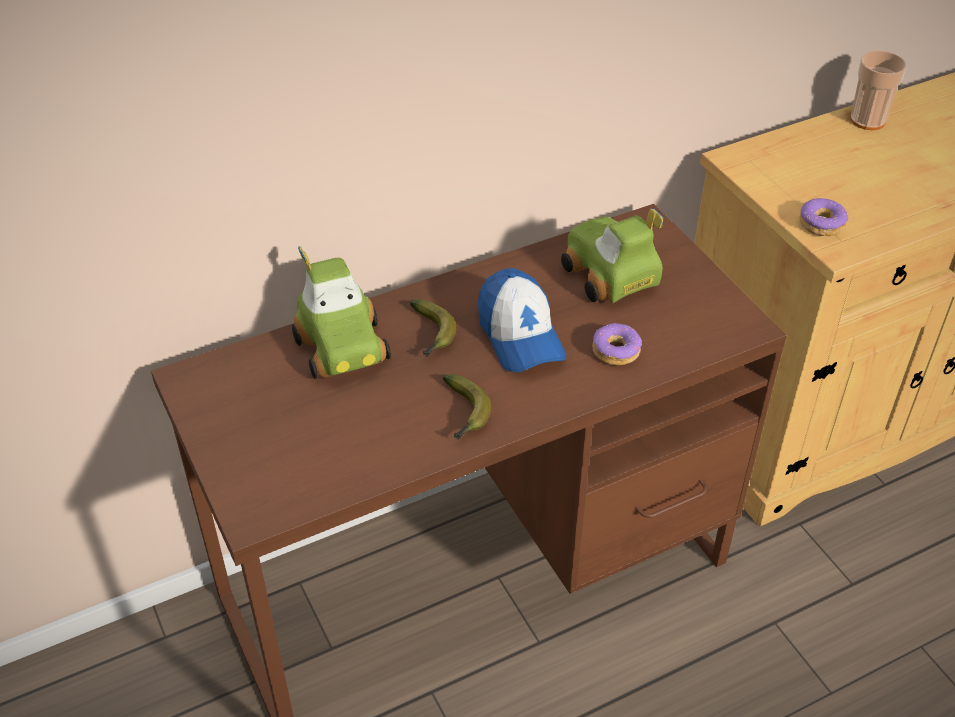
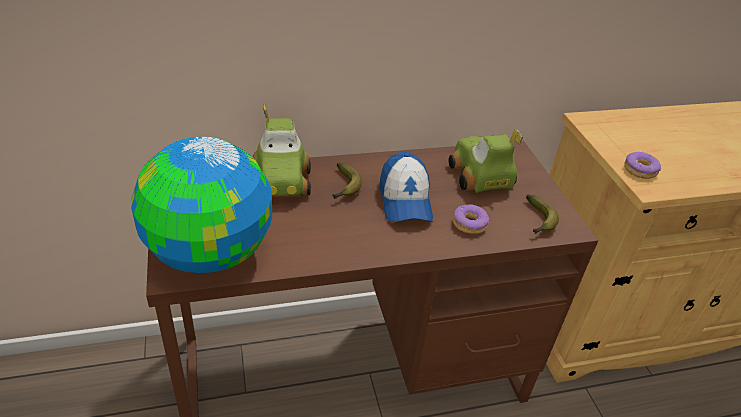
camera: 10 degrees right, 5 degrees down
(290, 475) = (210, 254): none -> globe
(465, 414) = (348, 241): banana -> banana (538, 221)
(867, 120) = (686, 116): cup -> none

